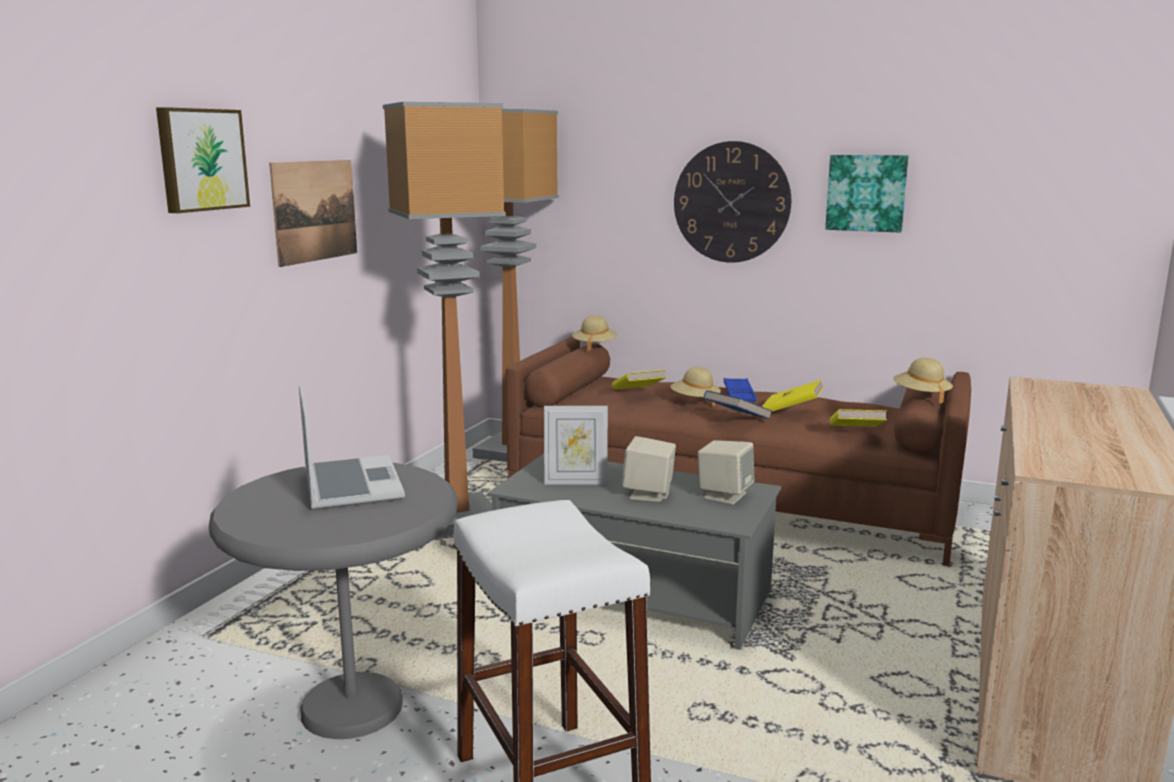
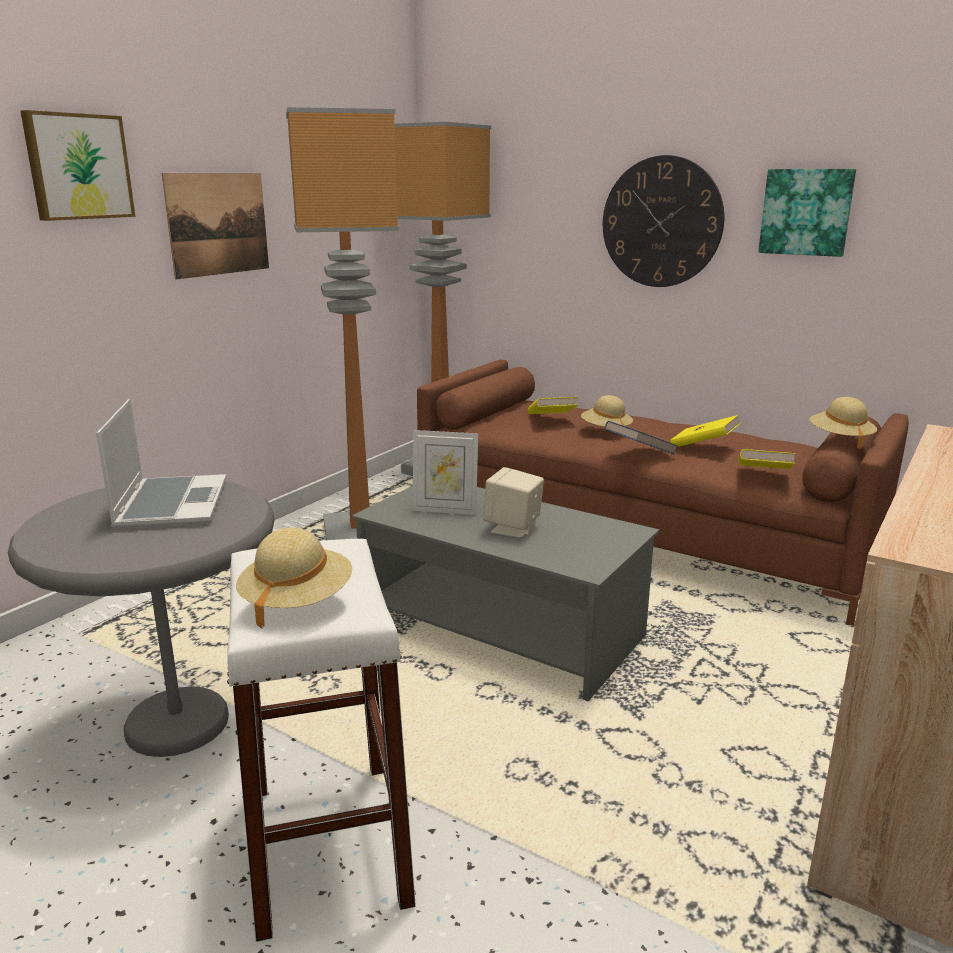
camera: 10 degrees right, 5 degrees up
(594, 346) = (518, 369): beige hat -> beige hat (296, 601)
(724, 495) = (592, 536): beige speaker -> none
(739, 394) = (655, 426): blue tray -> none

